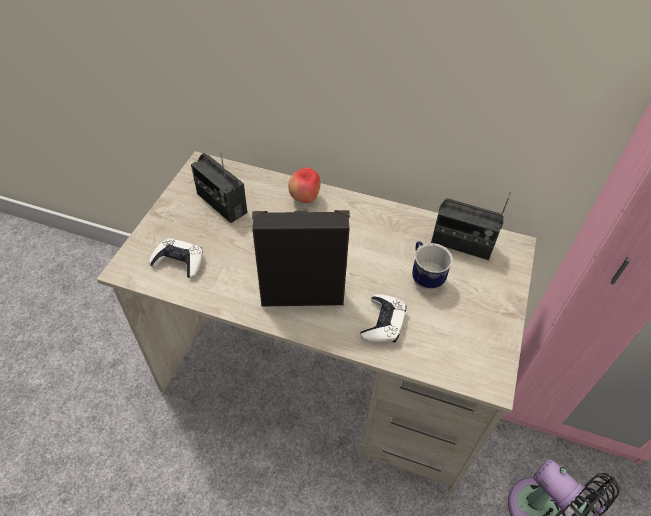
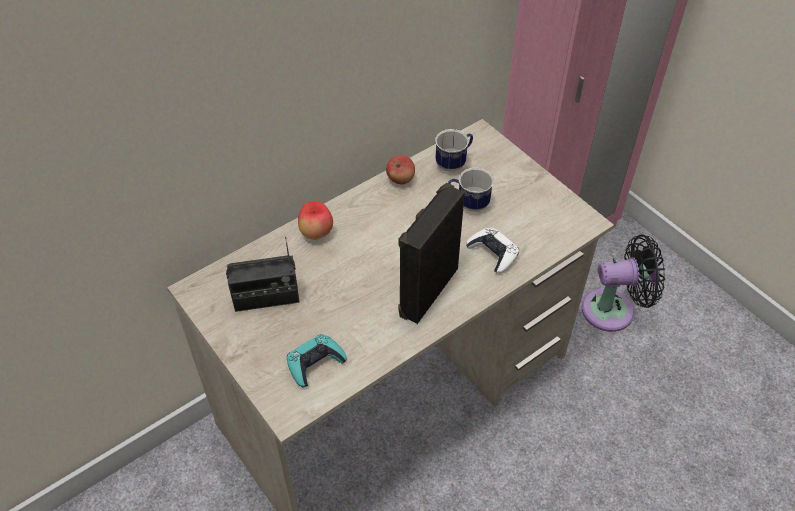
camera: 55 degrees left, 0 degrees up
(179, 261) = (315, 363): white game controller -> turquoise game controller
(407, 219) = (400, 179): none -> apple
(461, 244) = (454, 163): radio -> mug

